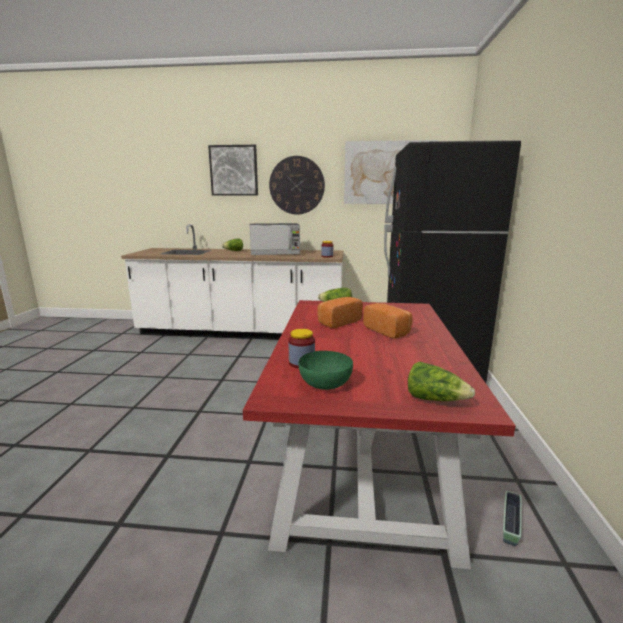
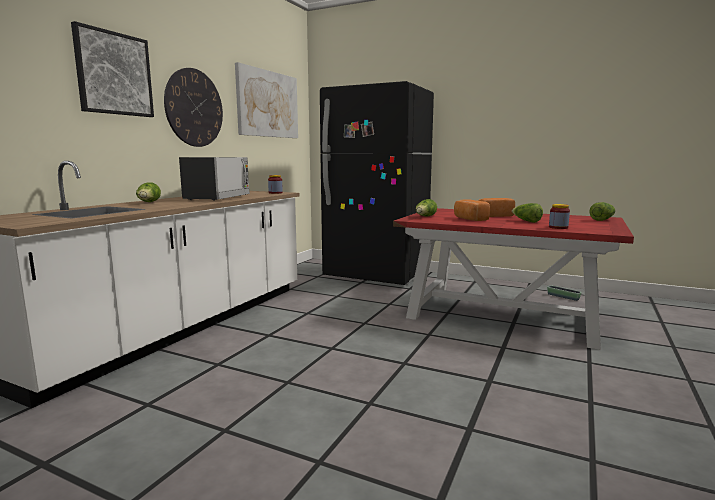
camera: 70 degrees left, 5 degrees down
(324, 383) = (589, 227): green bowl -> none
(350, 346) = (526, 221): none -> lettuce

